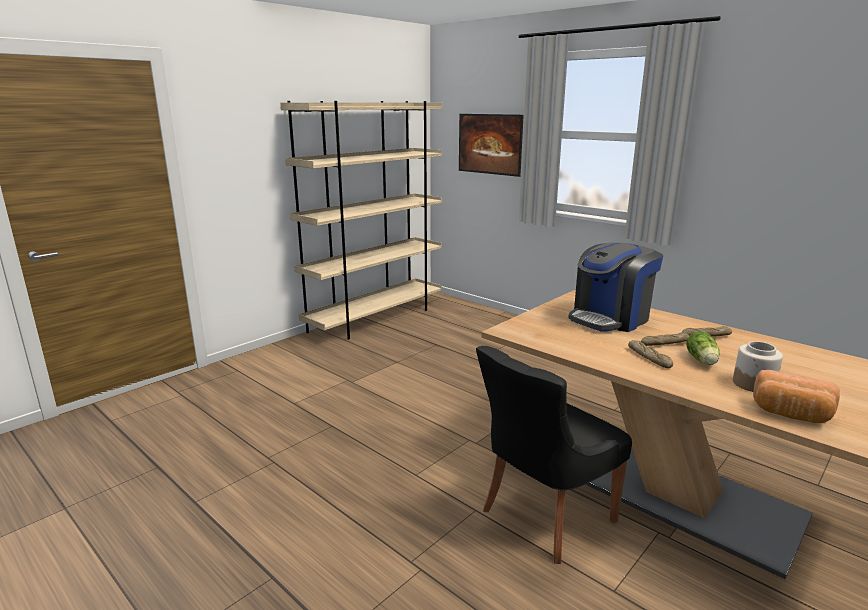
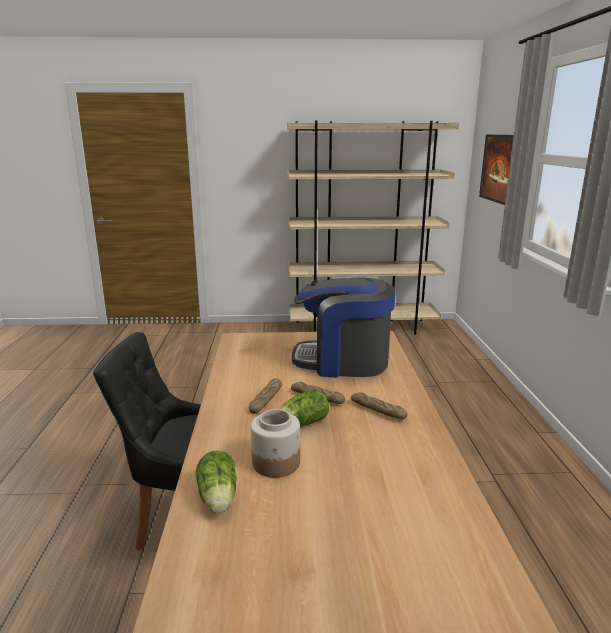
camera: 45 degrees right, 0 degrees up
(791, 414) = (218, 499): bread -> lettuce

